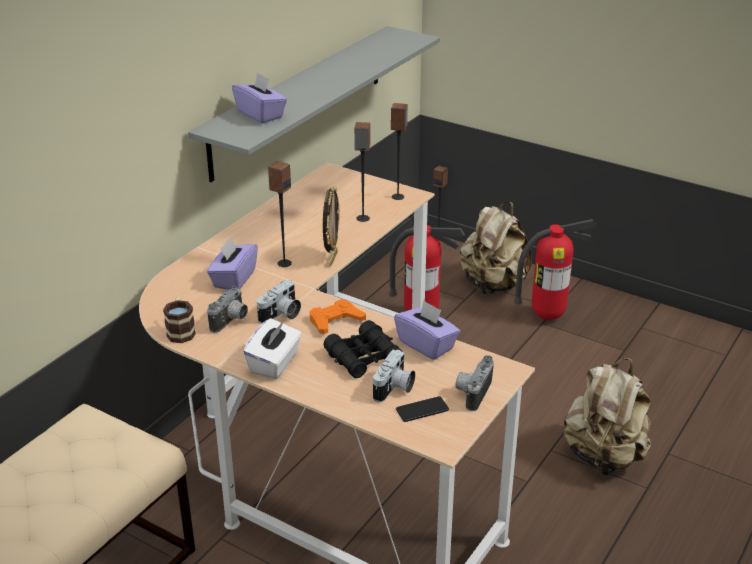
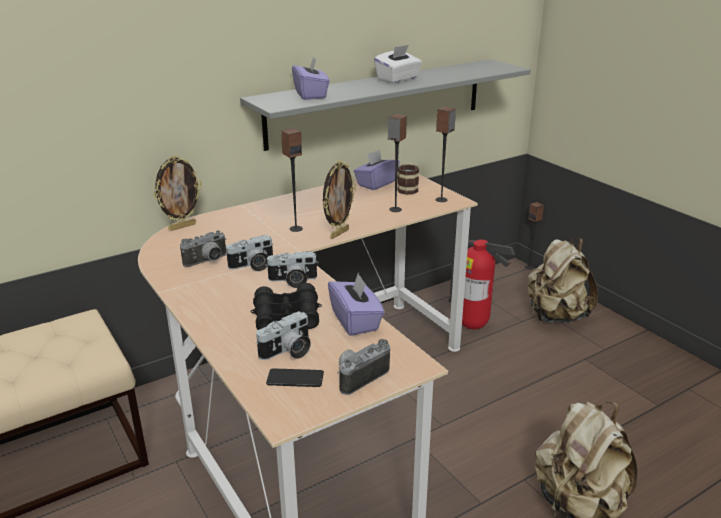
camera: 25 degrees right, 5 degrees down
(161, 288) = (182, 226): none -> picture frame
(180, 331) = (161, 259): mug -> mug (408, 188)
(234, 279) = (244, 231): purple tissue box -> purple tissue box (376, 183)
(274, 363) = (206, 302): white tissue box -> white tissue box (397, 79)
(335, 321) = (293, 281): orange game controller -> camera
(547, 316) = (594, 354): fire extinguisher -> none

